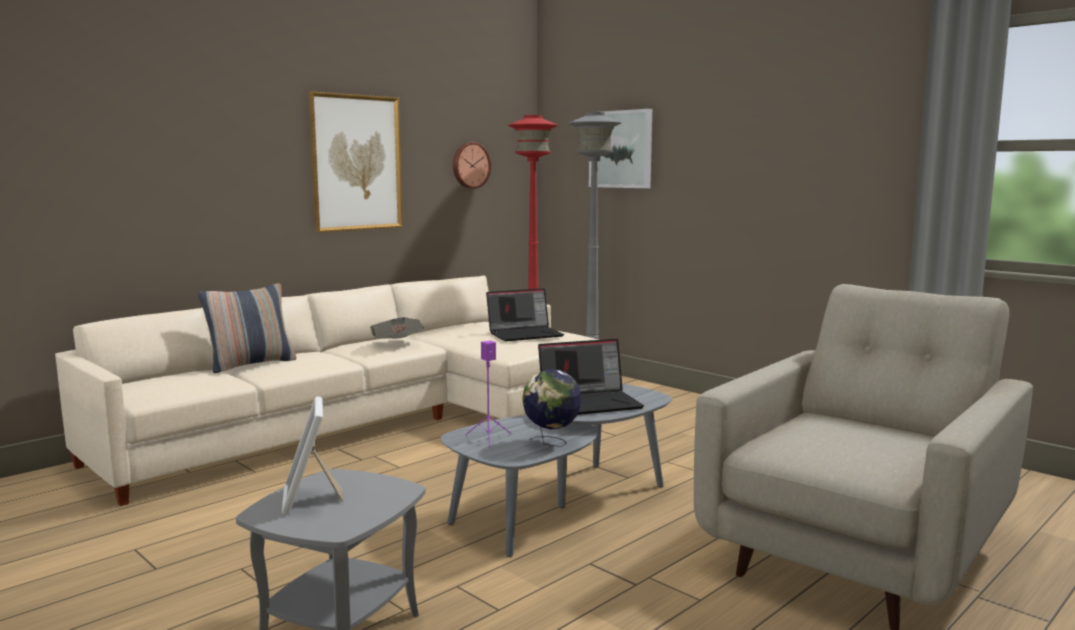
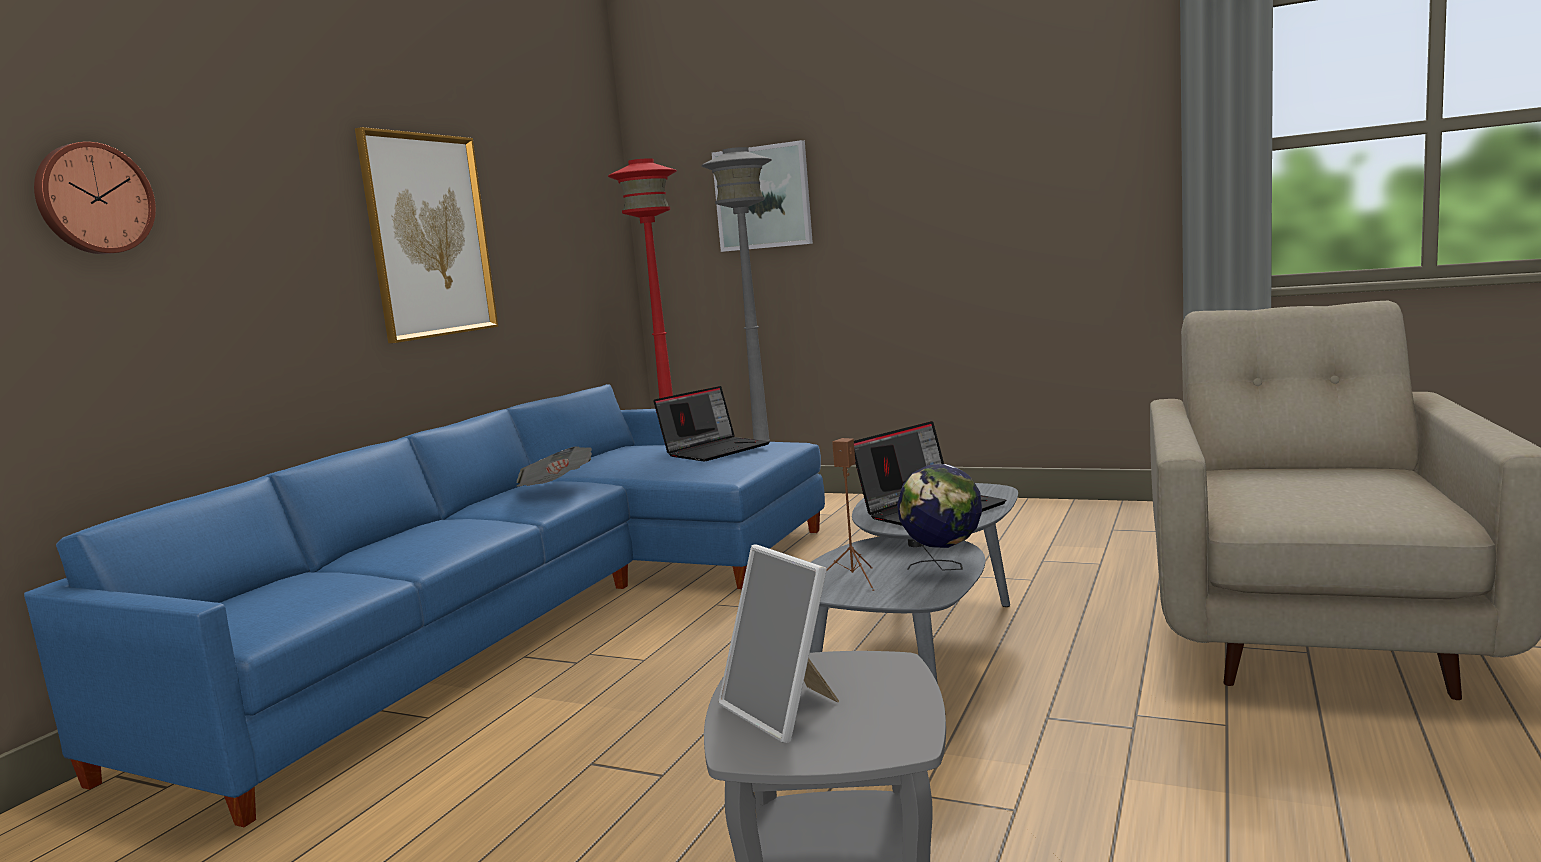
camera: 20 degrees left, 0 degrees up
(251, 364) = (369, 553): pillow -> none
(377, 421) = (539, 608): beige sofa -> blue sofa
(470, 165) = (562, 235): wall clock -> wall clock (93, 199)
(488, 439) = (854, 580): purple speaker -> brown speaker

